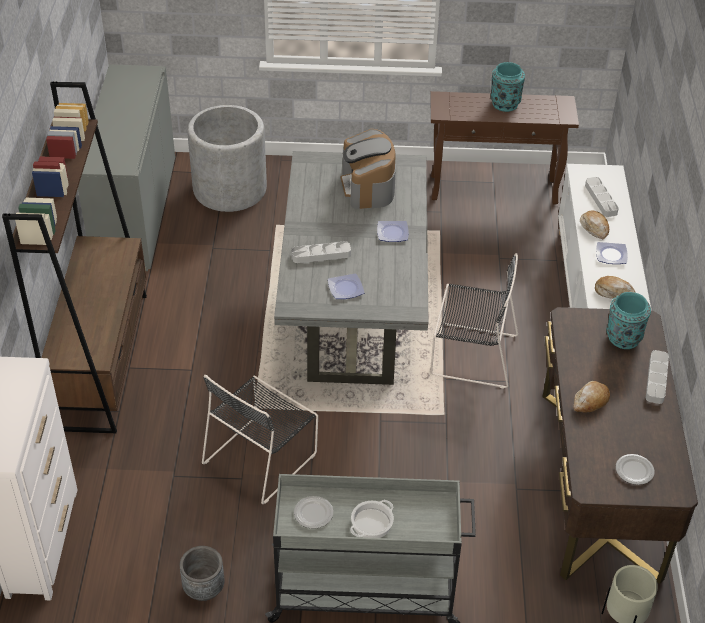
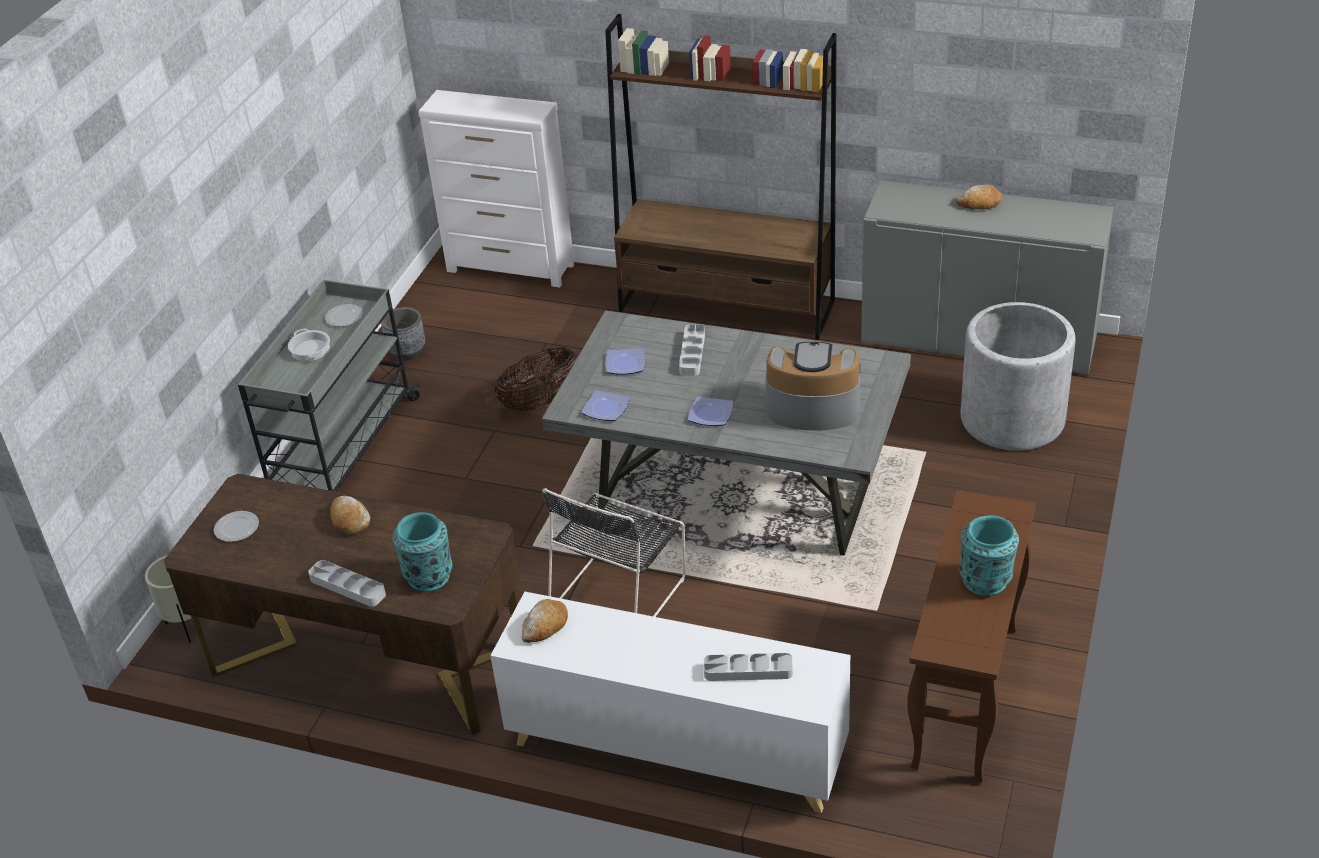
camera: 110 degrees right, 5 degrees down
(262, 456) = (541, 401): black chair -> basket
(594, 228) = (684, 644): bread -> bread (979, 203)
(612, 255) = (618, 646): plate -> plate (605, 409)

